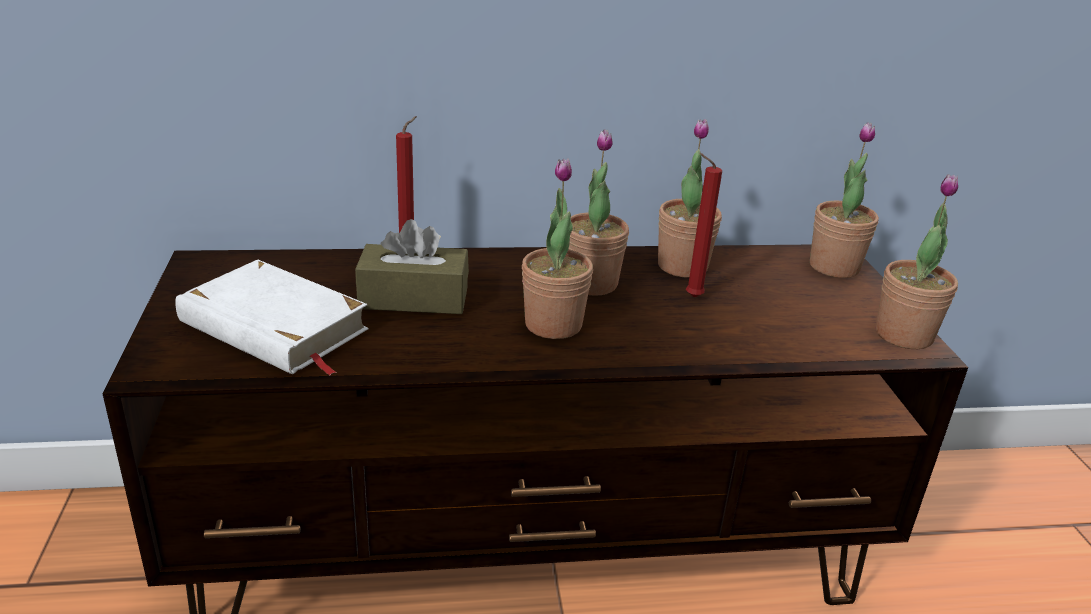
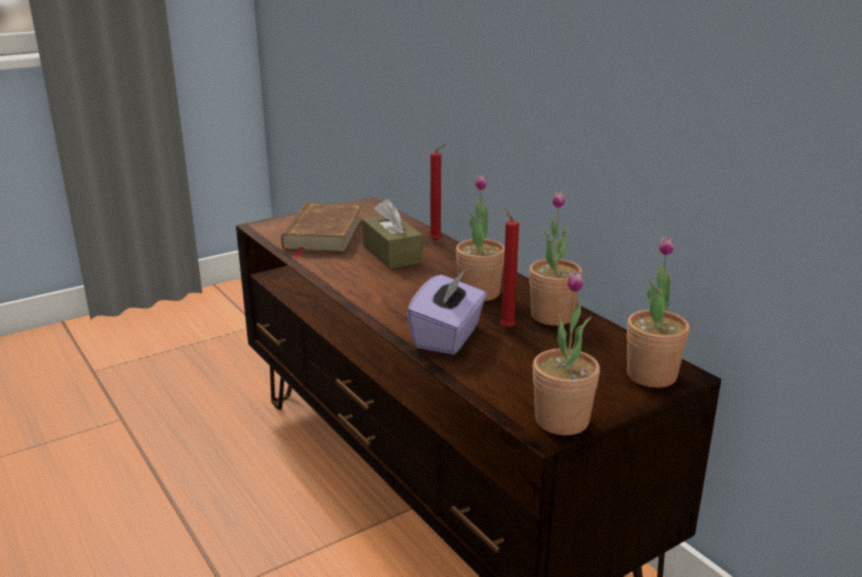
camera: 65 degrees right, 5 degrees down
(273, 327) = (323, 235): white book -> brown book
(553, 325) = (408, 294): potted plant -> none
(690, 335) = (448, 336): none -> purple tissue box

